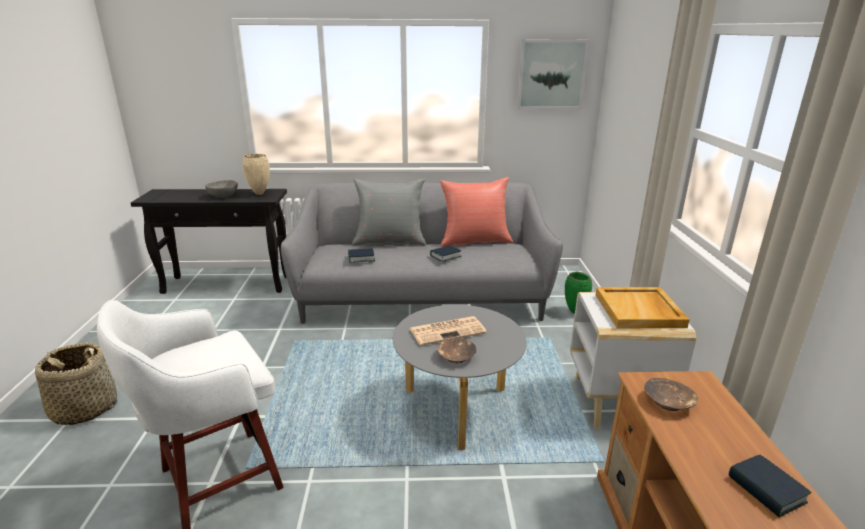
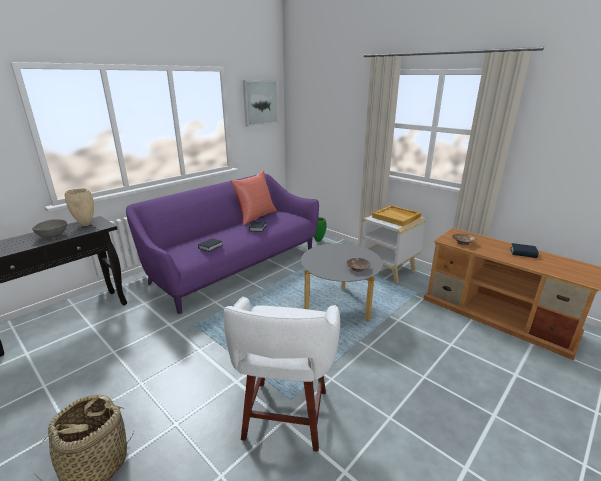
camera: 45 degrees left, 0 degrees up
(389, 241) = (207, 232): grey pillow -> none
(422, 298) = (234, 265): grey sofa -> purple sofa
(448, 330) = (332, 260): newspaper -> none

